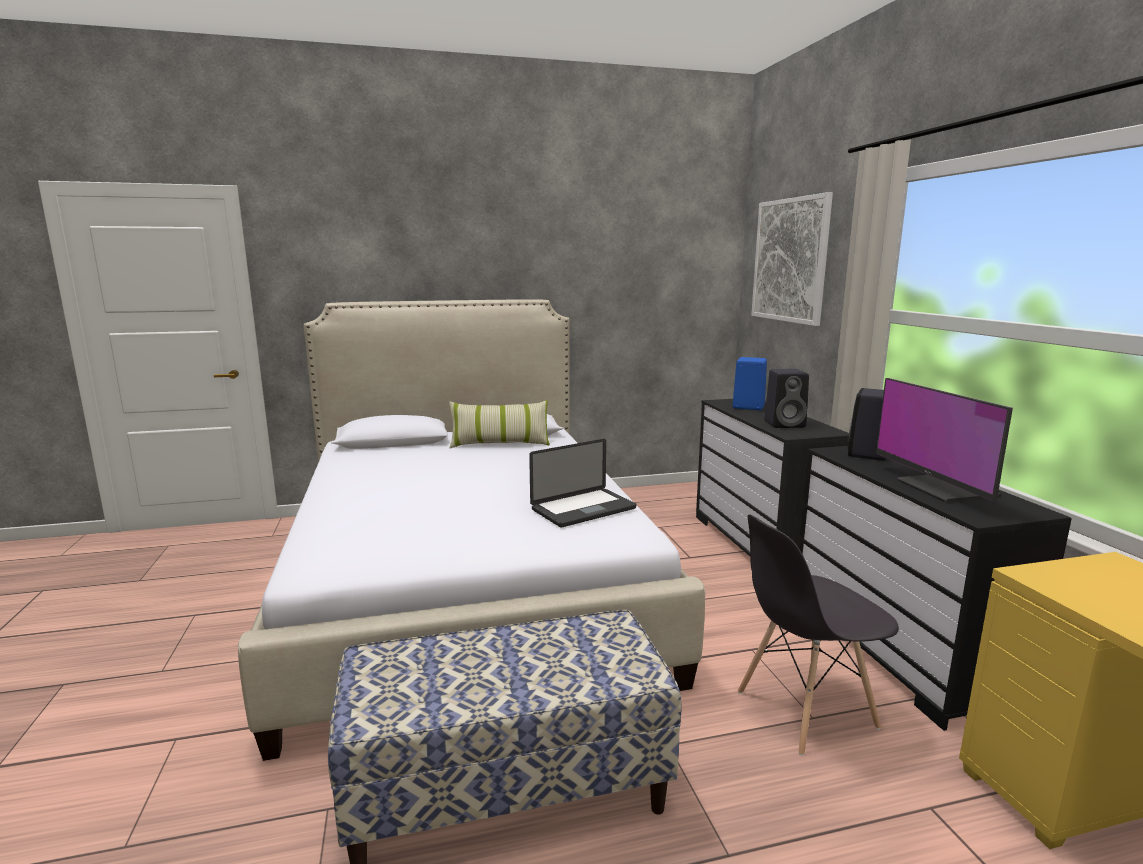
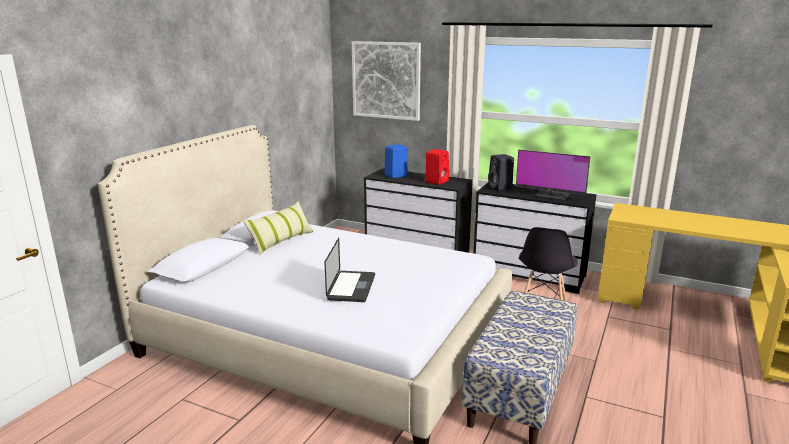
camera: 50 degrees left, 5 degrees up
(583, 509) = (425, 257): laptop -> laptop (351, 287)
(785, 424) = (437, 181): black speaker -> red speaker

